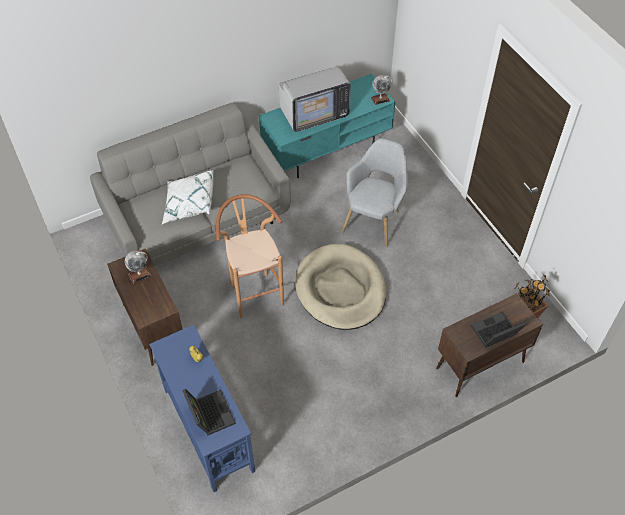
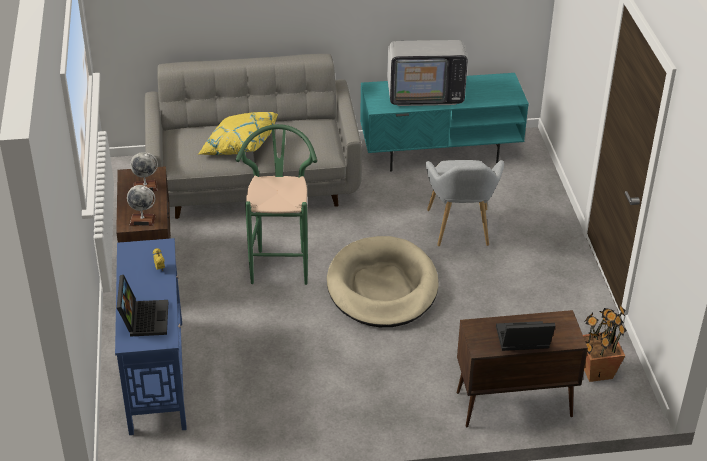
camera: 20 degrees right, 15 degrees down
(189, 205) = (238, 146): white pillow -> yellow pillow
(254, 291) = (280, 263): brown stool -> green stool
(374, 219) = (460, 231): grey armchair -> grey armchair turned 135 degrees clockwise
(380, 99) = (511, 97): globe -> globe (142, 220)

